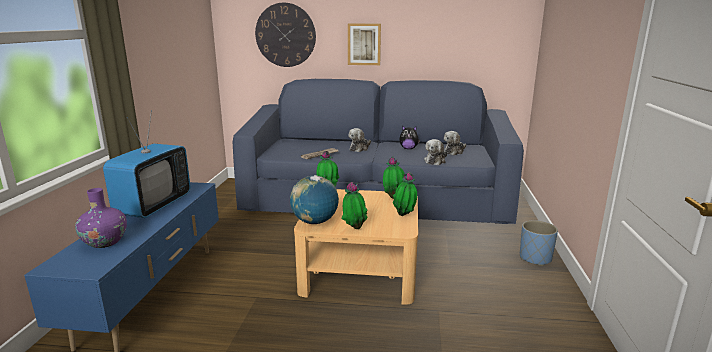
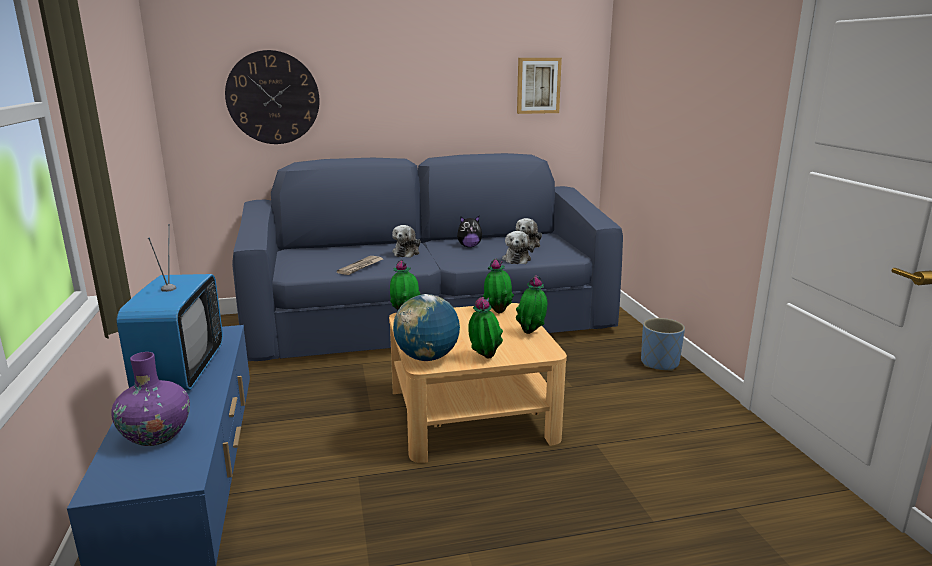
camera: 20 degrees left, 0 degrees up
(364, 44) = (389, 108): picture -> picture (538, 85)

